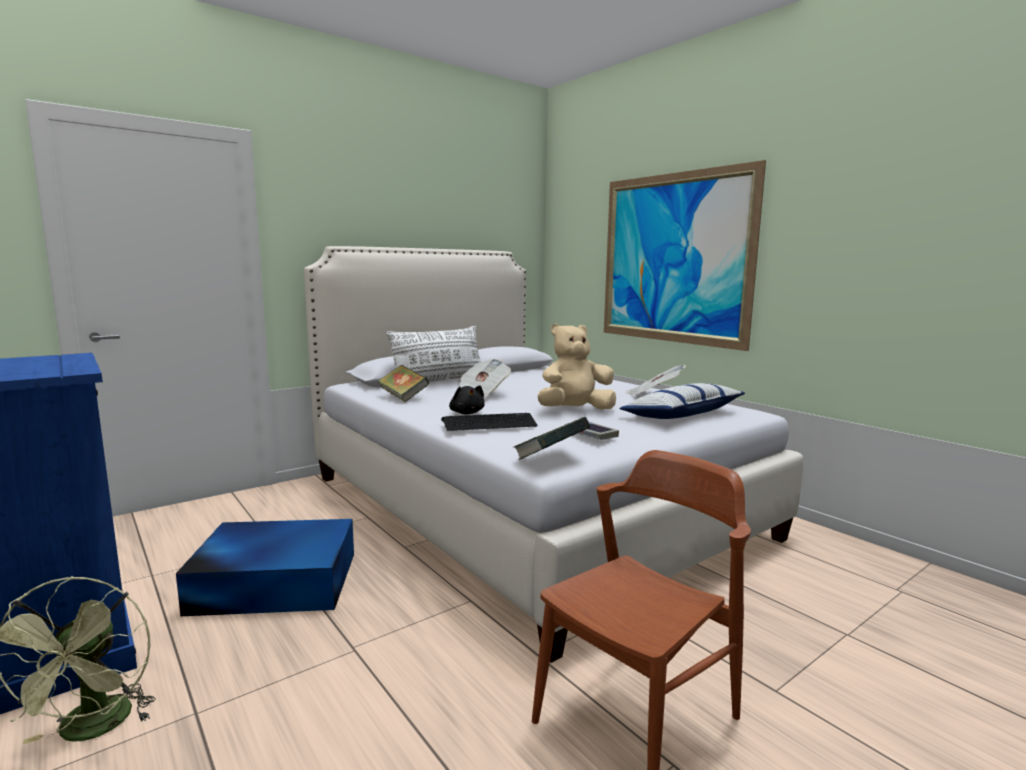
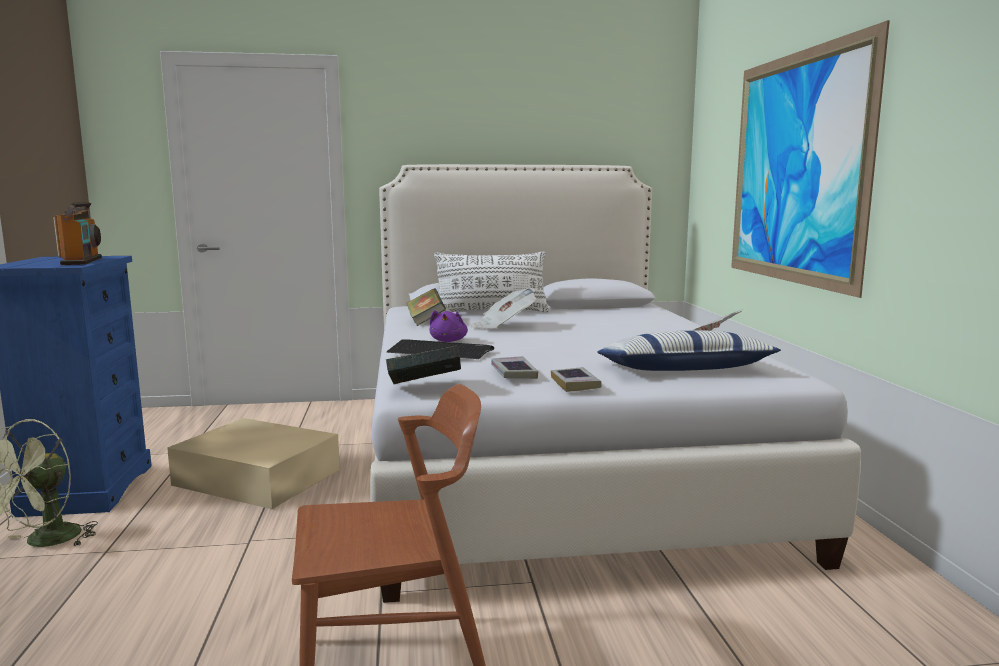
camera: 30 degrees right, 0 degrees up
(60, 364) = (82, 261): none -> radio
(273, 582) = (256, 477): blue storage box -> beige storage box
(467, 413) = (448, 341): black plush toy -> purple plush toy
(574, 410) = (565, 351): beige plush toy -> none
(646, 437) = (575, 384): none -> book

